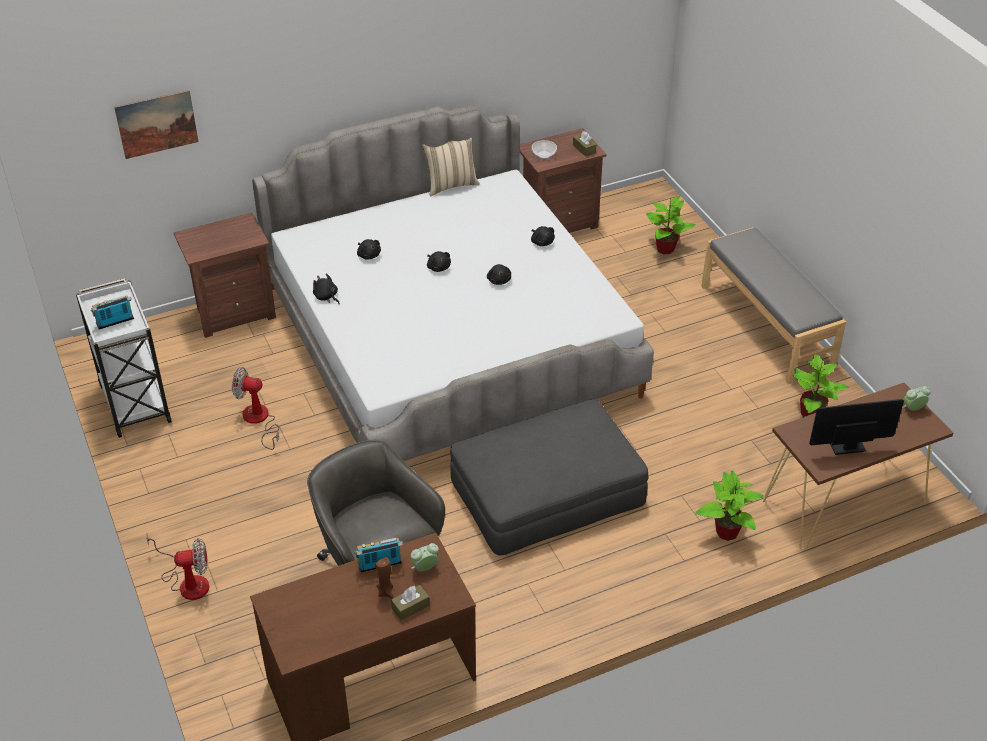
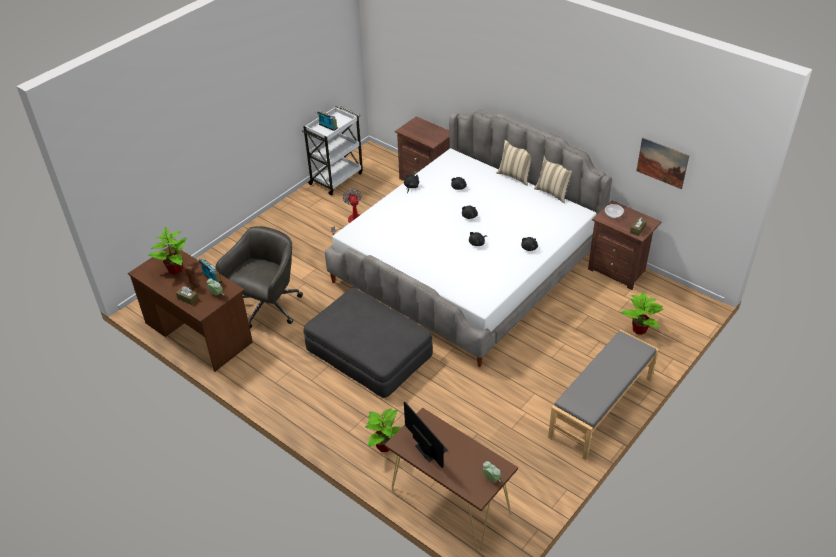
camera: 65 degrees right, 0 degrees up
(157, 124) = (417, 50): picture -> picture (662, 163)
(187, 582) = (230, 246): fan -> none
(389, 201) = (515, 176): none -> beige pillow
(811, 414) = (525, 459): potted plant -> potted plant (175, 270)

